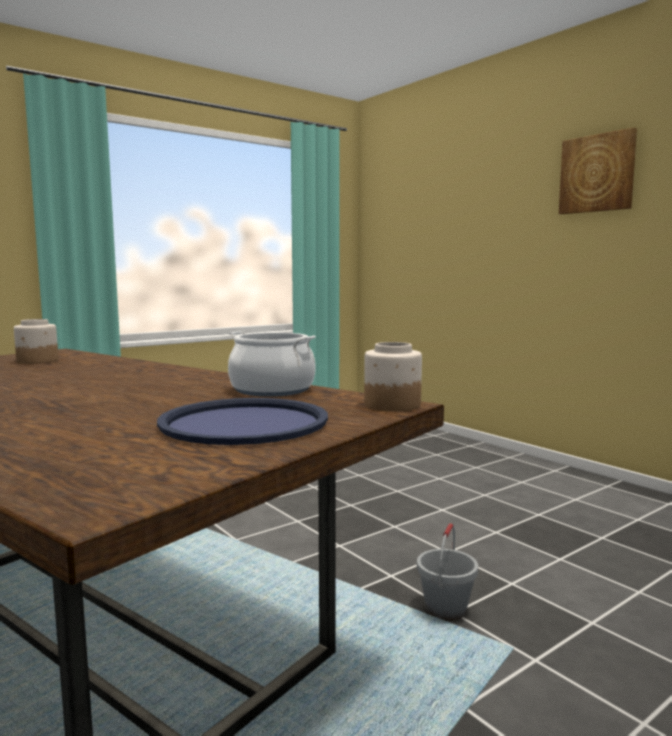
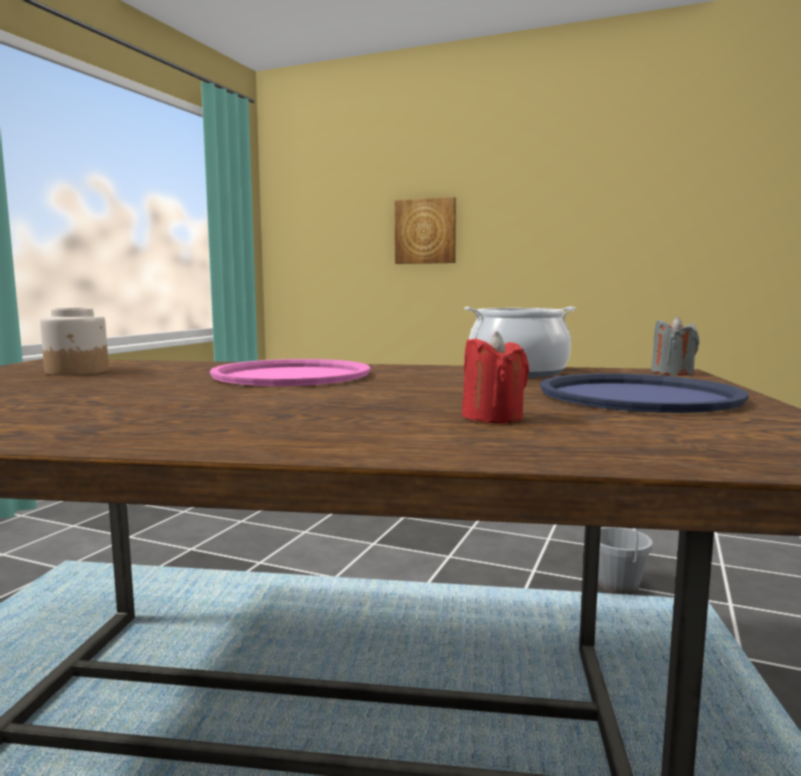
camera: 30 degrees left, 0 degrees up
(72, 426) = (493, 418): none -> red candle
(124, 376) = (292, 375): none -> pink tray
(391, 405) = (672, 373): jar -> grey candle
(597, 173) = (555, 172): picture -> picture (425, 231)

